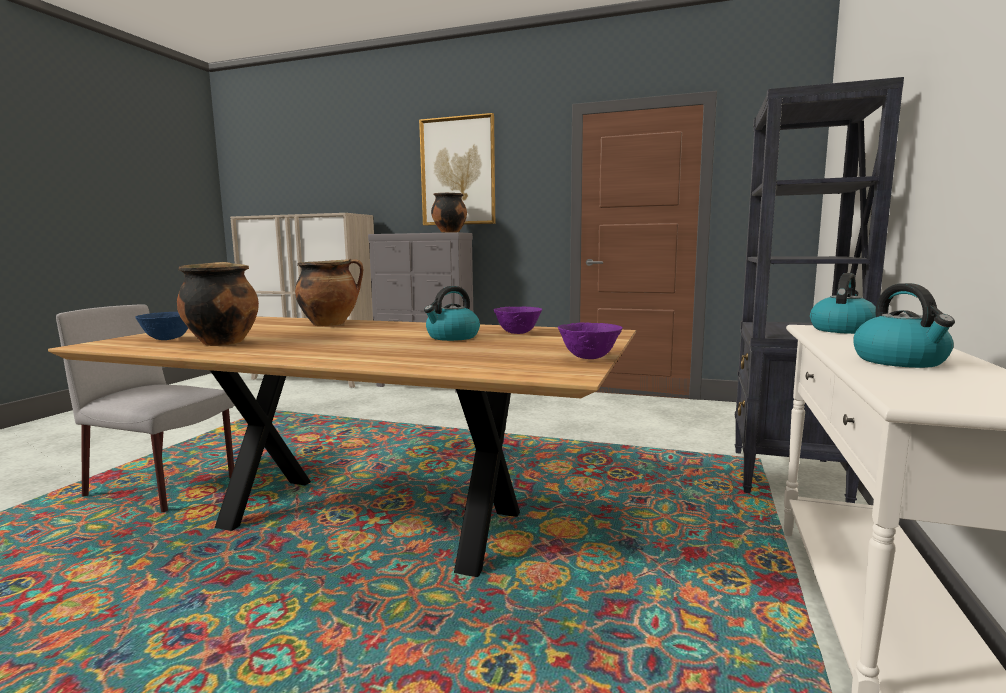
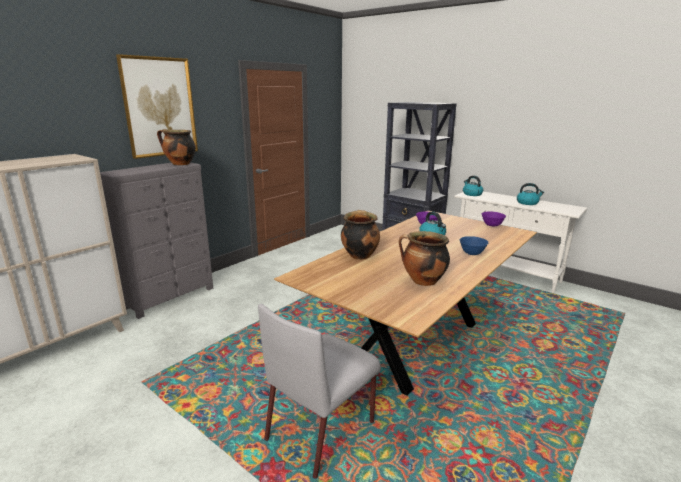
camera: 70 degrees left, 10 degrees up
(168, 339) = (398, 298): blue bowl -> blue bowl (472, 254)

